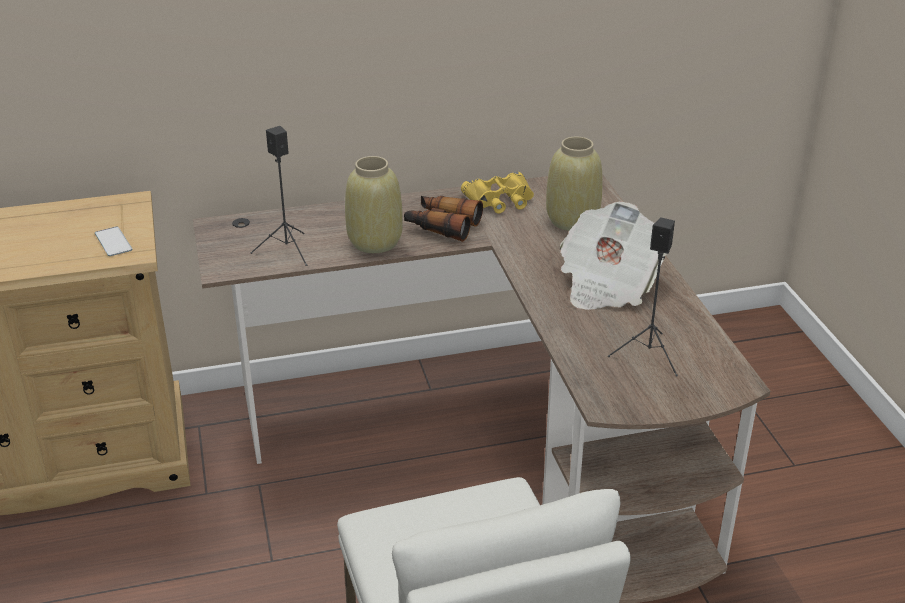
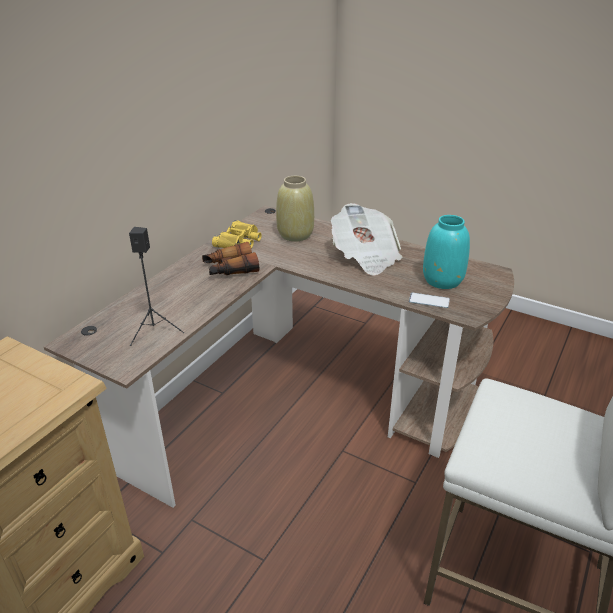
camera: 45 degrees left, 0 degrees up
(113, 242) = (38, 387): phone -> phone (429, 300)
(374, 242) = (204, 297): beige vase -> none
(649, 355) = (442, 280): black speaker -> turquoise vase

